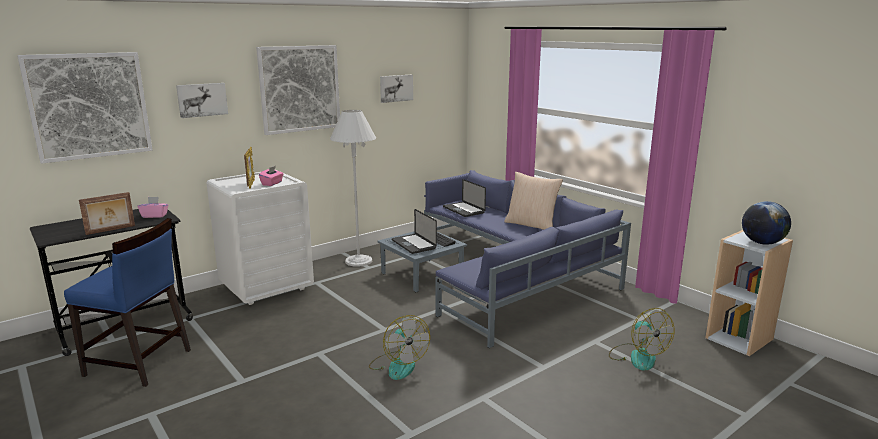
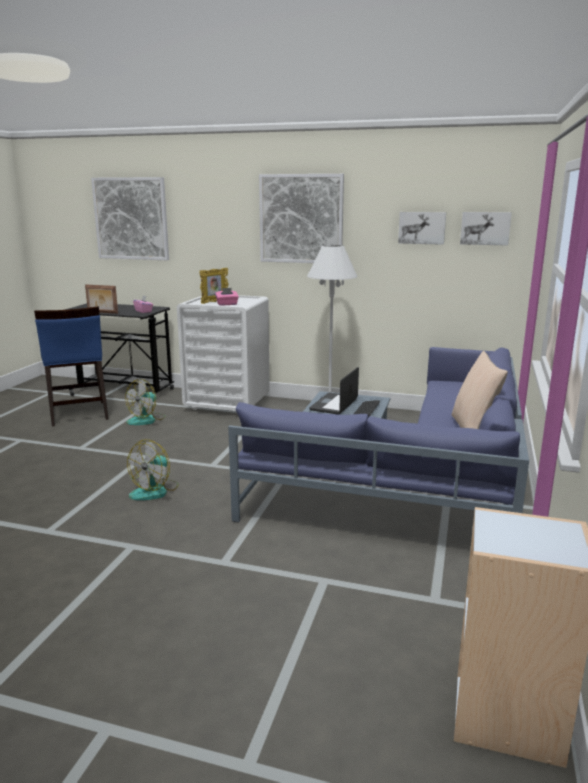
camera: 55 degrees right, 0 degrees up
(202, 100) = (209, 221): picture -> picture (485, 228)
(463, 210) = (448, 391): laptop -> none
(637, 356) = (320, 622): fan -> fan (146, 420)
(762, 243) = (517, 543): globe -> none

